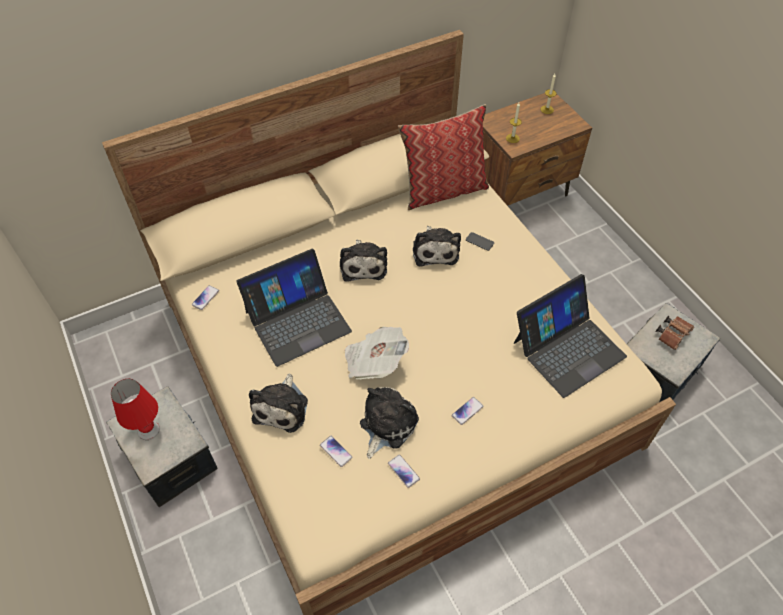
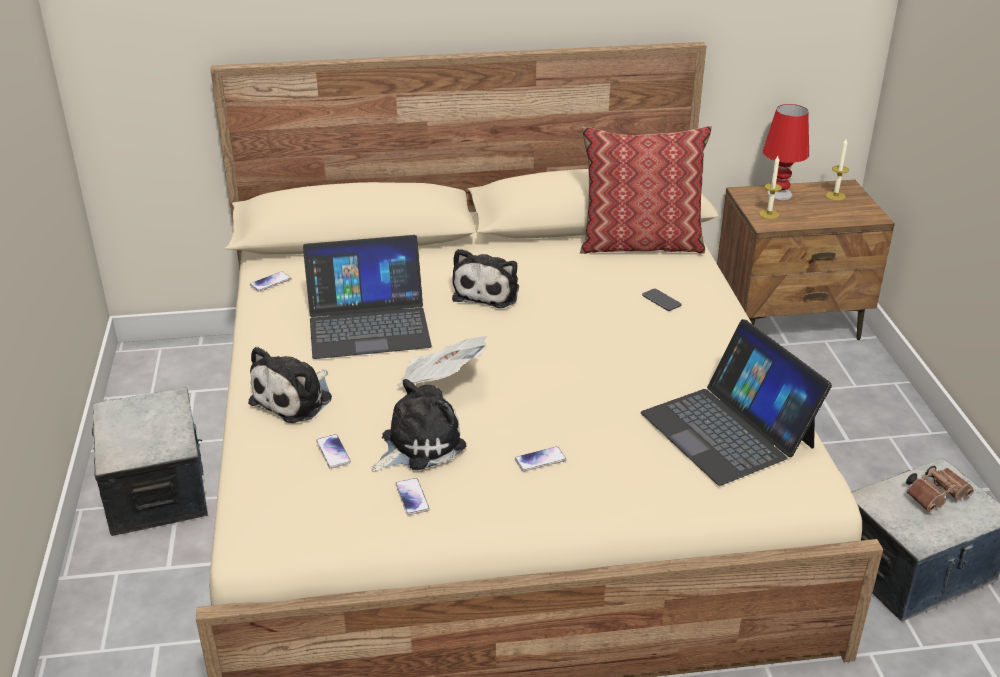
camera: 20 degrees right, 20 degrees down
(148, 430) = (136, 423): red table lamp -> red table lamp (780, 194)
(435, 250) = (594, 297): plush toy -> none
(568, 348) = (728, 429): laptop -> laptop turned 75 degrees clockwise

